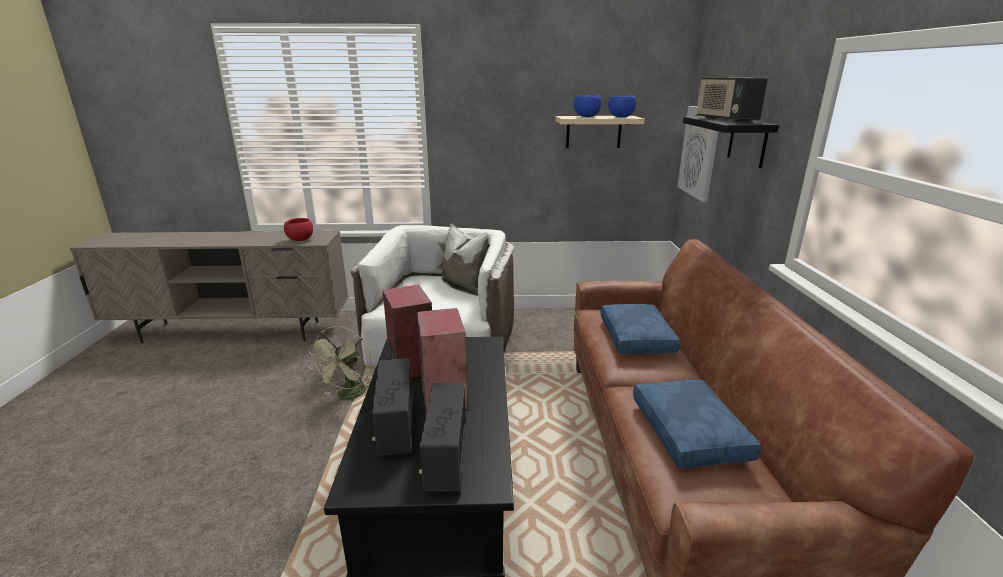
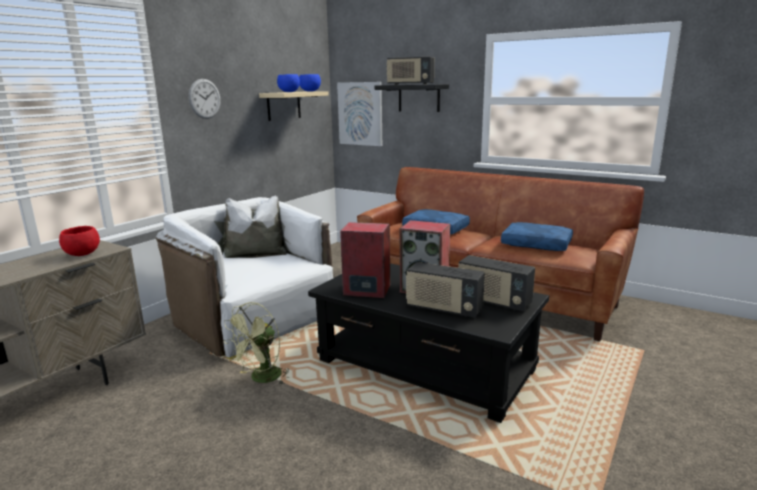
camera: 55 degrees left, 5 degrees down
(349, 396) = (261, 379): green fan -> green fan turned 75 degrees clockwise
(480, 119) = (204, 98): none -> wall clock

